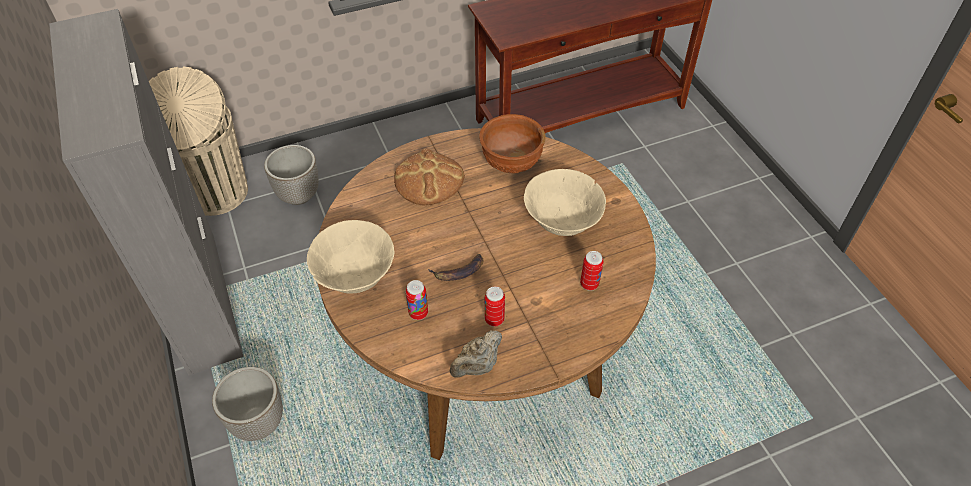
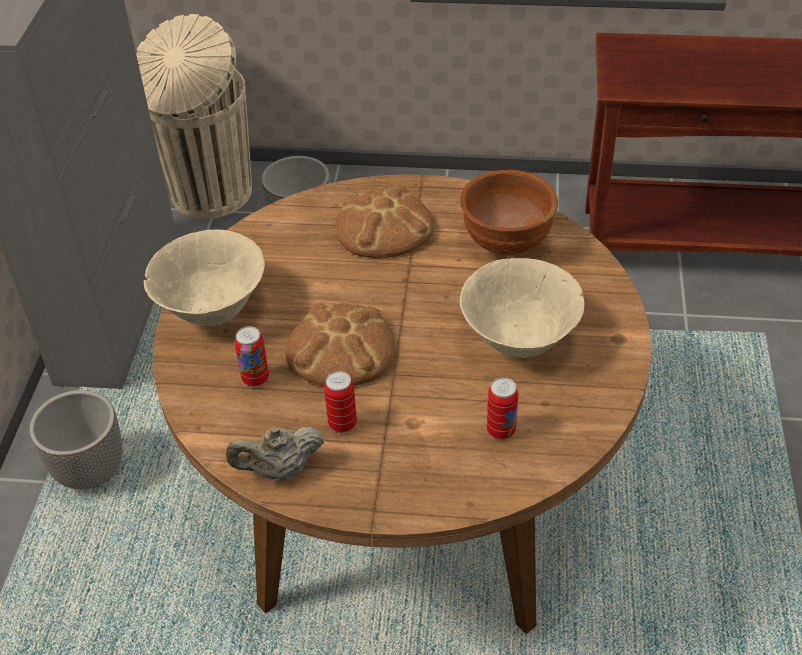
camera: 30 degrees right, 5 degrees down
(459, 272) = (340, 349): banana -> bread

